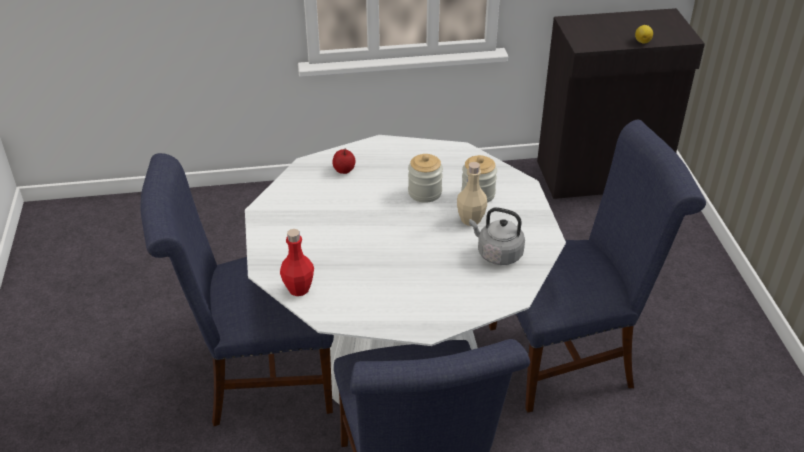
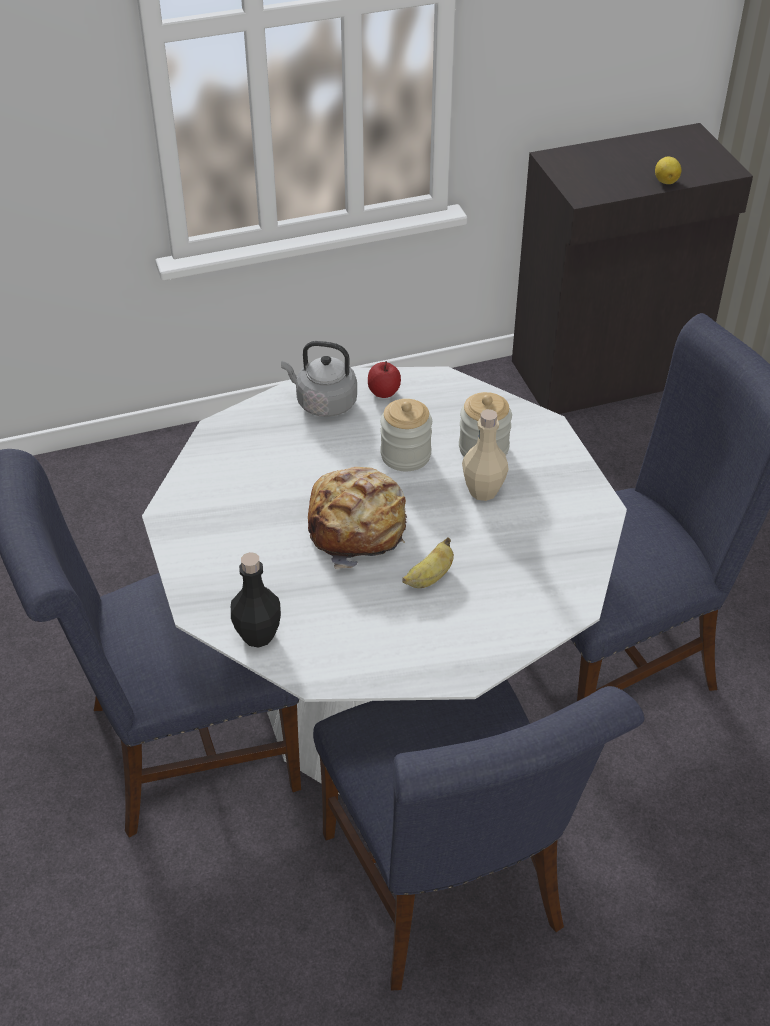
camera: 10 degrees left, 5 degrees up
(298, 289) = (258, 635): red bottle -> black bottle
(344, 170) = (276, 432): apple -> apple (384, 392)
(382, 232) = (358, 527): none -> bread
(420, 268) = (429, 578): none -> banana
(497, 254) = (534, 540): grey kettle -> grey kettle (323, 403)

